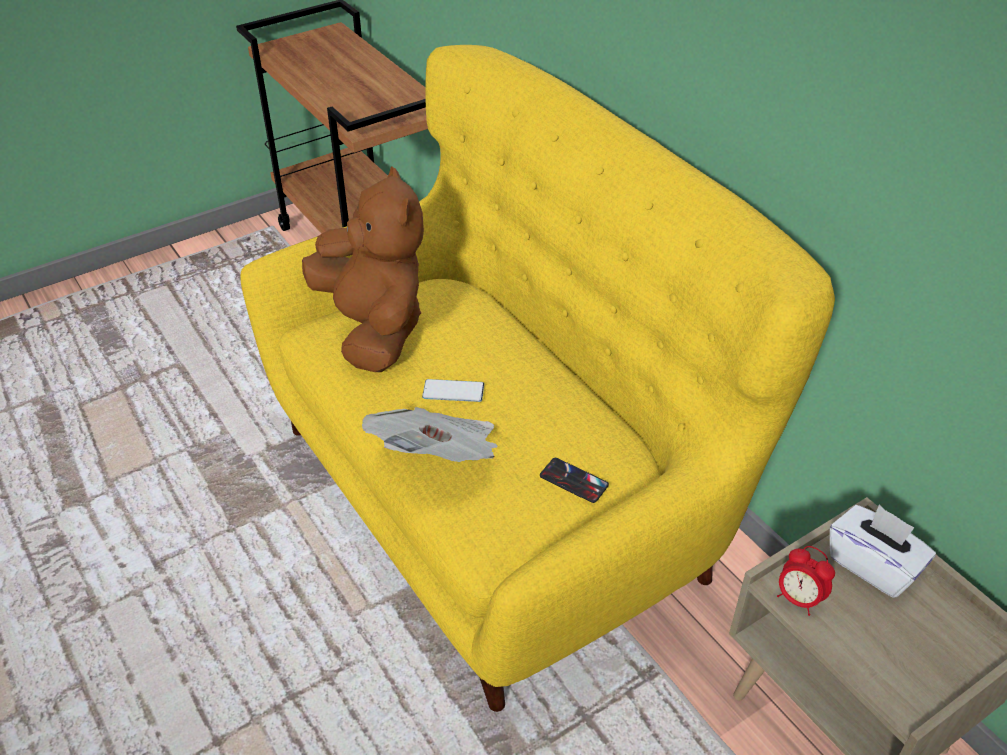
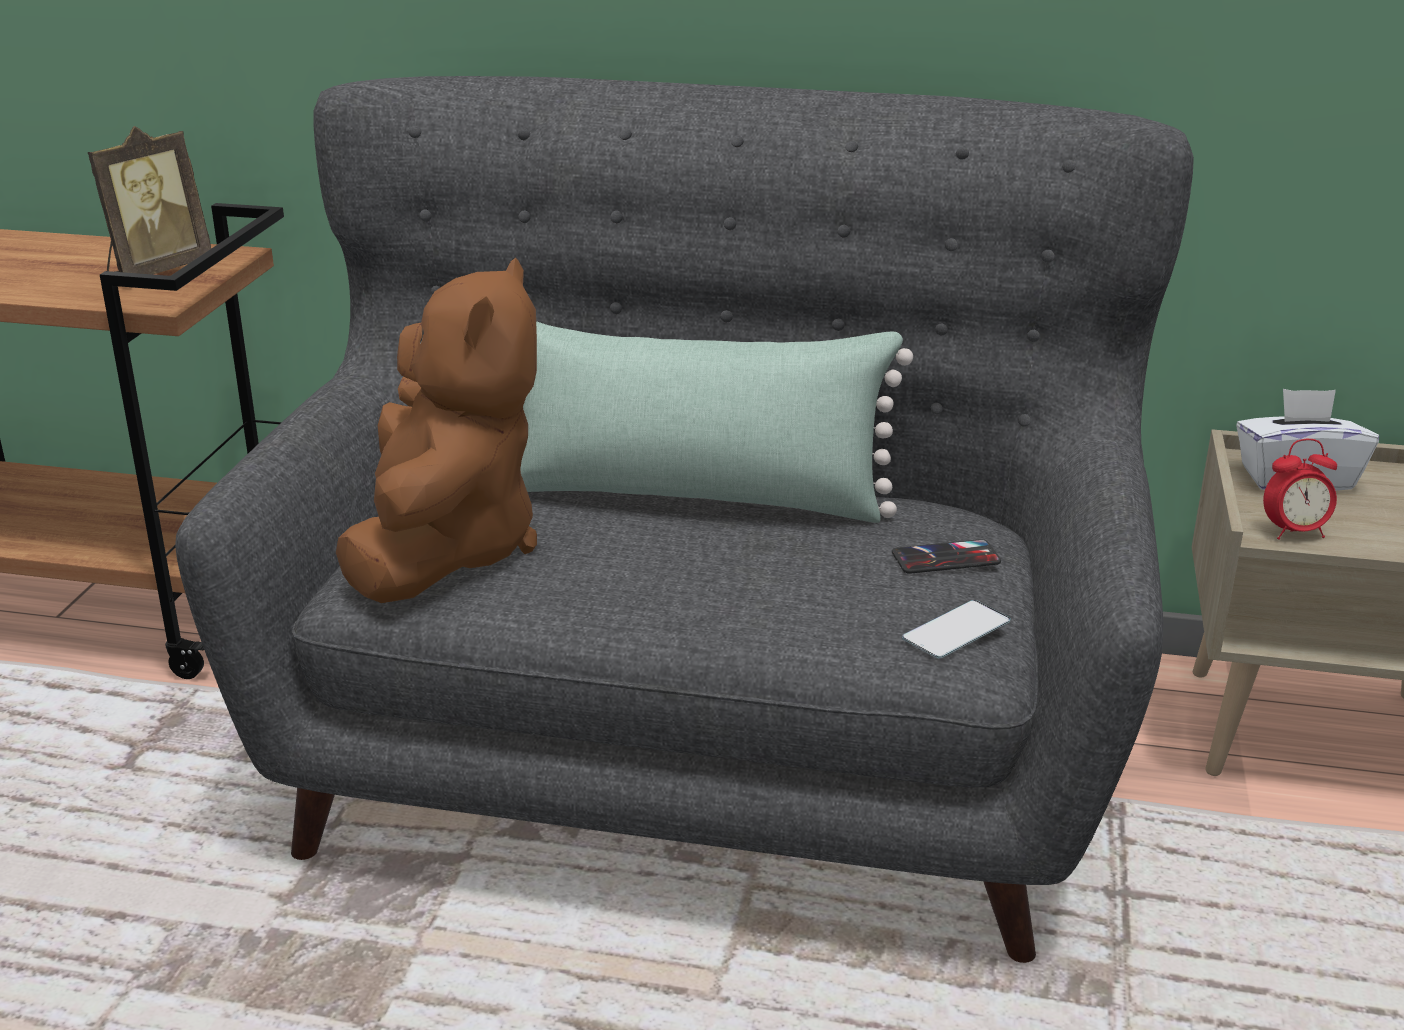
camera: 45 degrees left, 15 degrees down
(374, 329) = (445, 549): brown plush toy -> brown plush toy turned 75 degrees clockwise
(387, 105) = (156, 270): none -> picture frame
(438, 457) = (768, 616): newspaper -> none
(453, 391) = (668, 552): phone -> phone (956, 630)
(502, 494) = (701, 753): yellow sofa -> grey sofa
(523, 364) = (697, 497): none -> green pillow

